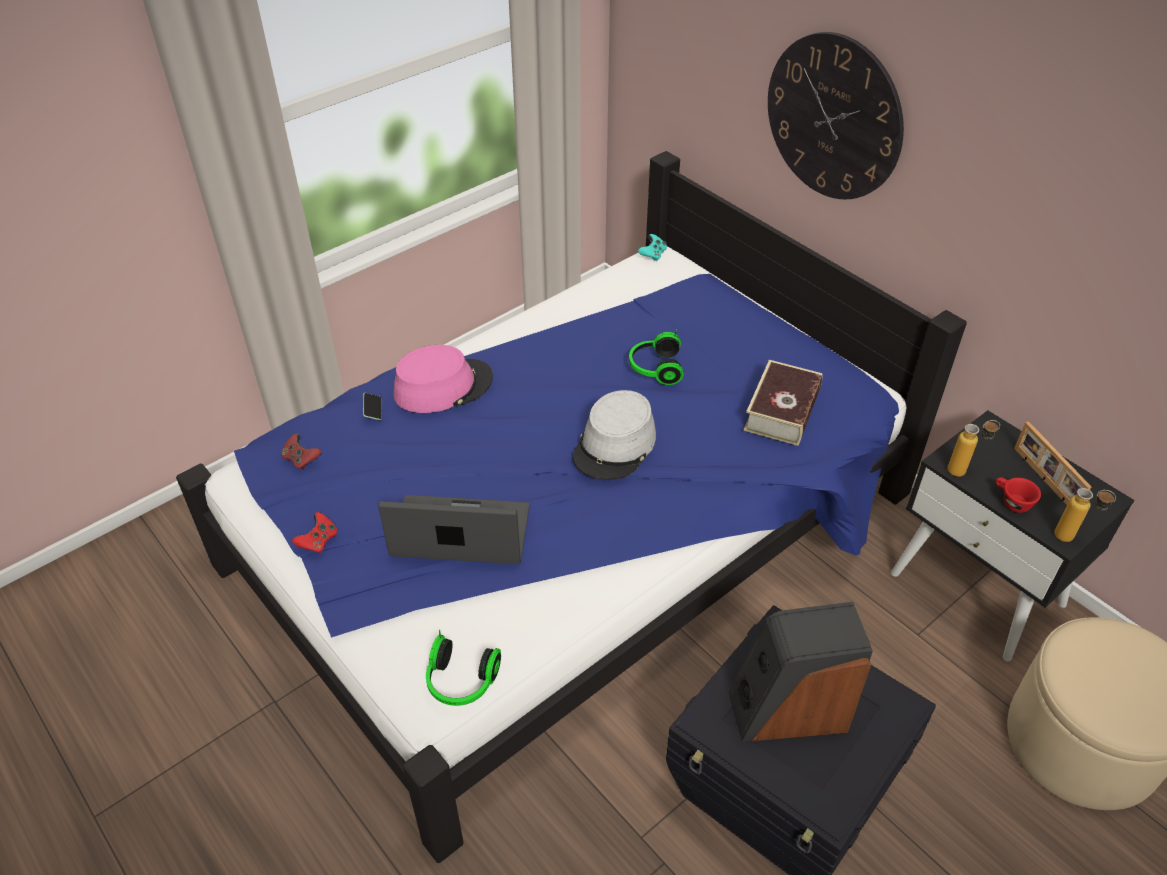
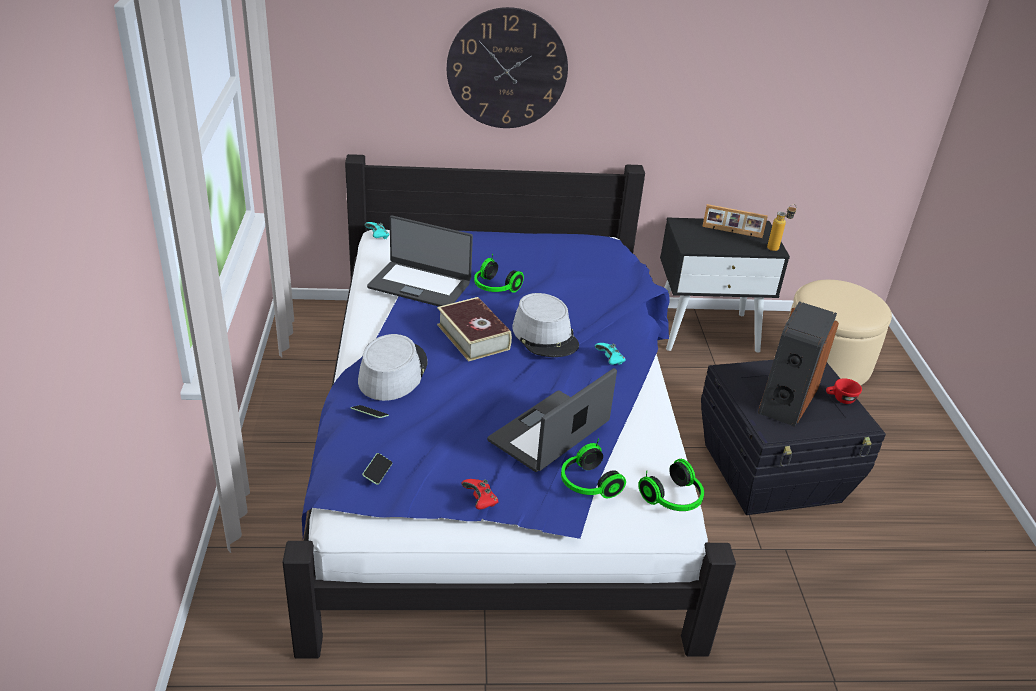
camera: 55 degrees left, 10 degrees down
(301, 459) = (377, 473): red game controller -> phone
(411, 601) = (587, 484): none -> headphones
(443, 386) = (392, 372): pink hat -> grey hat
(602, 323) = (420, 284): none -> laptop
(633, 514) = (610, 361): none -> turquoise game controller
(782, 411) = (588, 270): book -> book (473, 337)
(964, 471) = (702, 247): bottle -> none
(1011, 502) = (737, 248): red cup -> red cup (840, 399)

